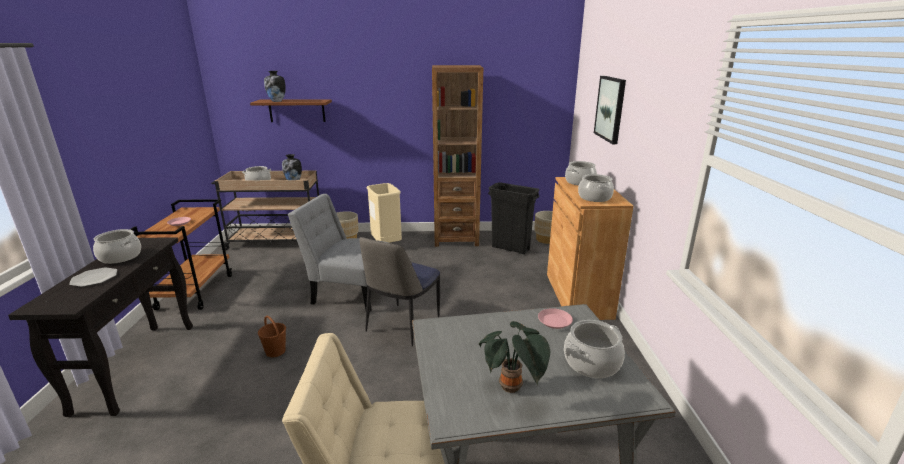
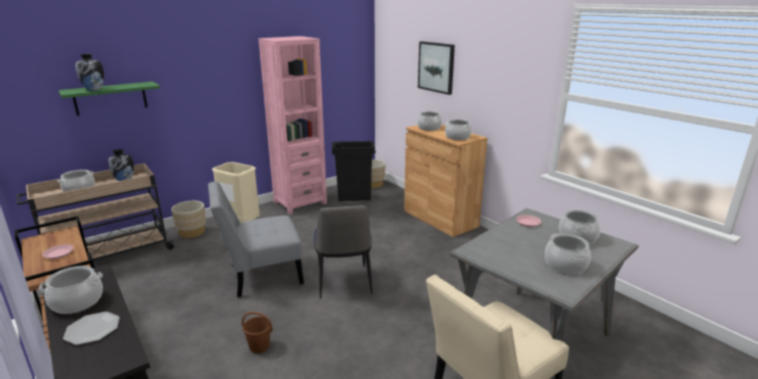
camera: 35 degrees left, 0 degrees up
(297, 110) = (110, 98): brown shelf -> green shelf
(456, 239) = (300, 202): brown bookcase -> pink bookcase
(512, 388) = (565, 264): potted plant -> cooking pot

